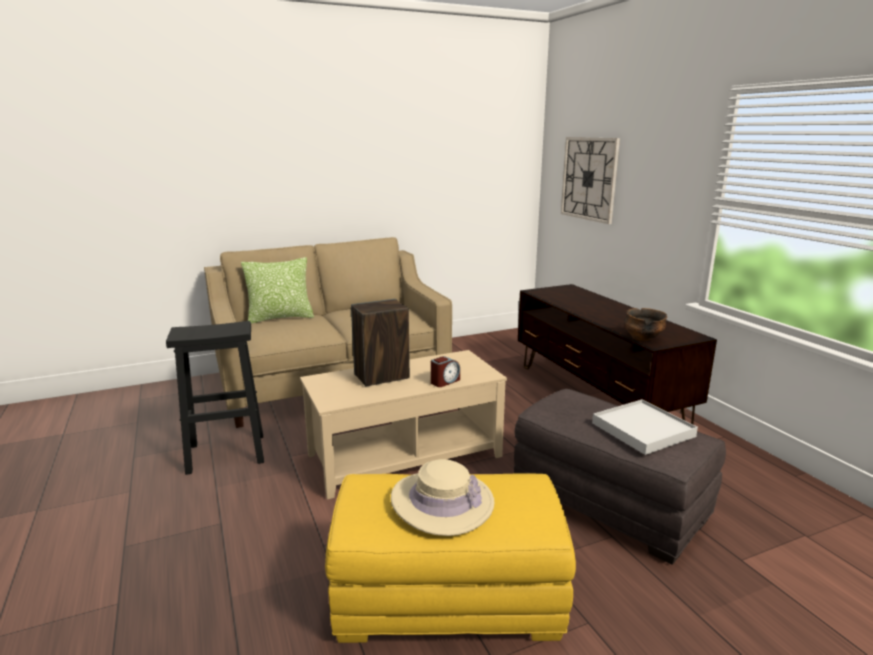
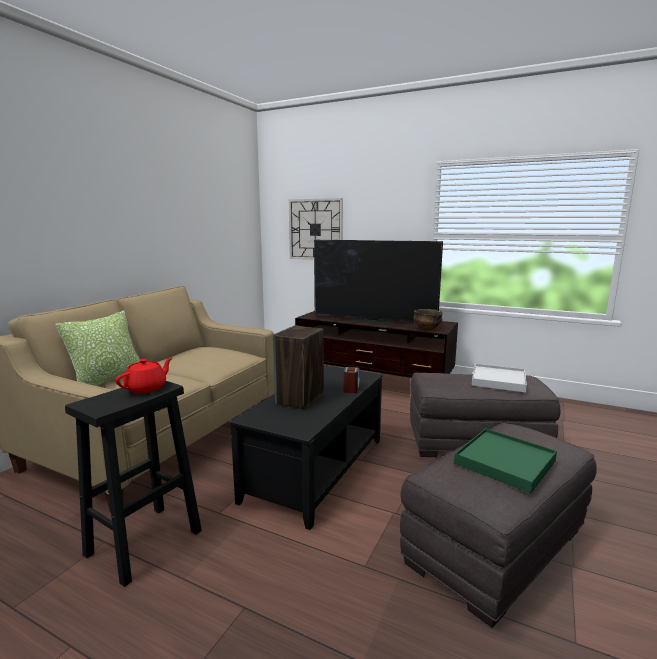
camera: 40 degrees left, 5 degrees down
(227, 329) = (147, 388): none -> red teapot
(405, 455) = (316, 468): beige coffee table -> black coffee table
(442, 502) = (504, 462): beige hat -> green tray
(449, 597) = (495, 545): yellow ottoman -> grey ottoman
(601, 311) = (373, 320): none -> television

